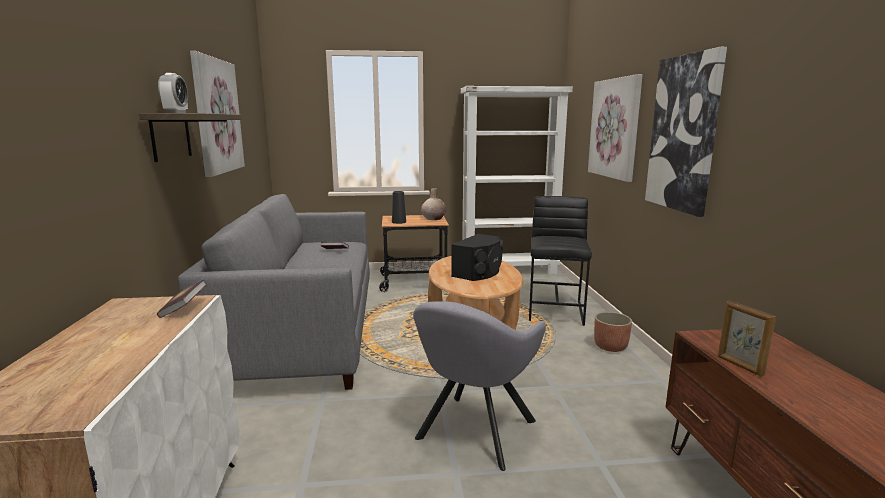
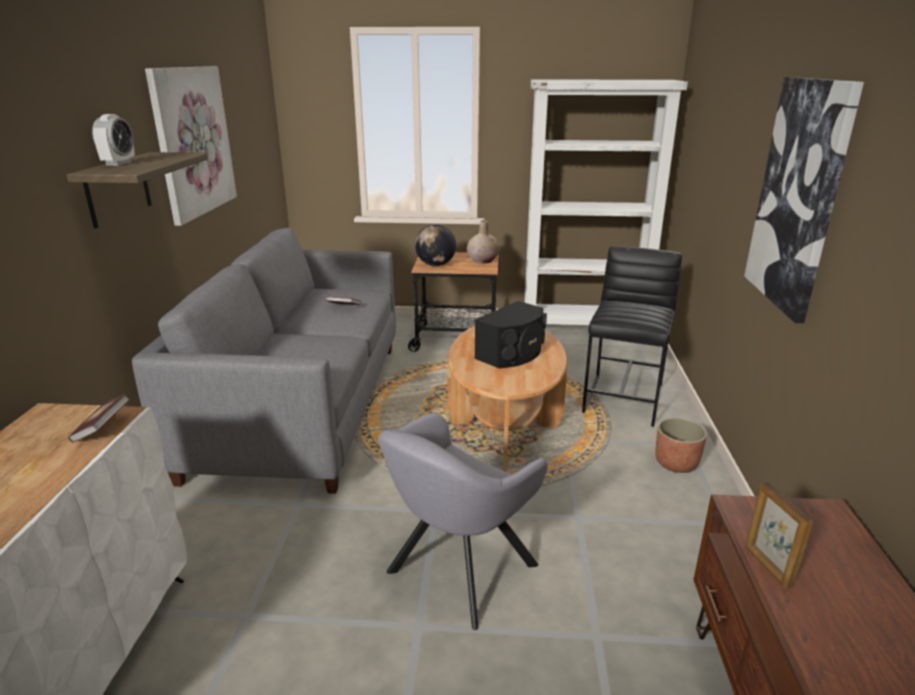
camera: 10 degrees right, 10 degrees up
(399, 222) = (435, 265): black vase -> globe
(614, 128) = (727, 159): picture -> none

